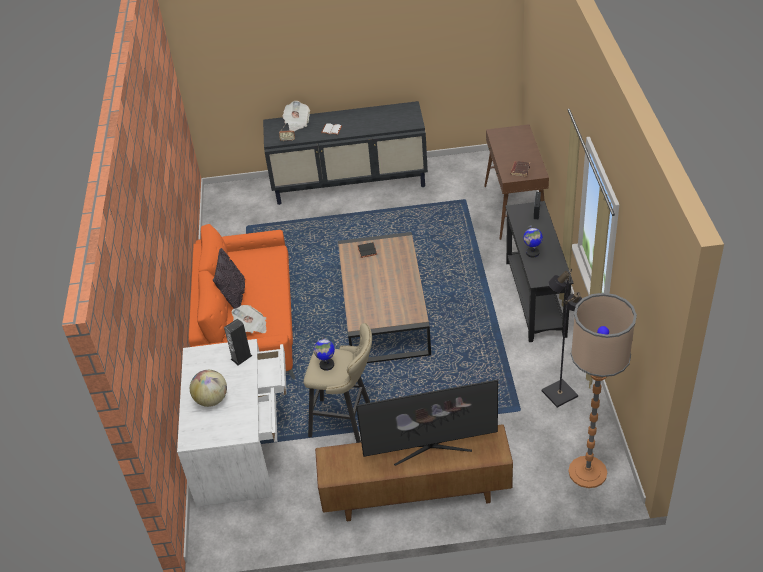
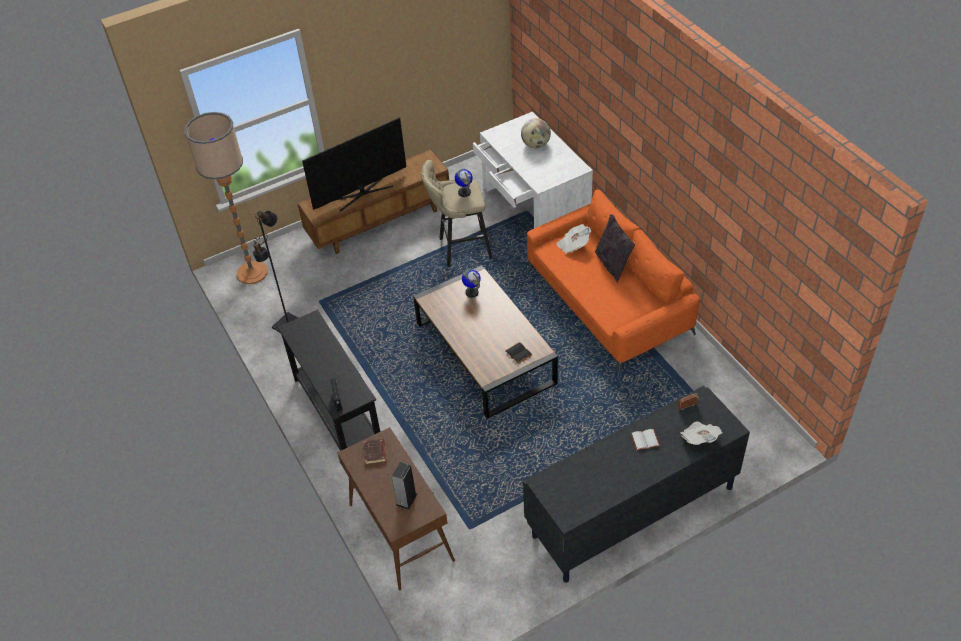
camera: 155 degrees right, 5 degrees up
(241, 357) = (538, 177): speaker -> speaker (406, 499)
(532, 253) = (326, 347): globe -> globe (472, 292)

